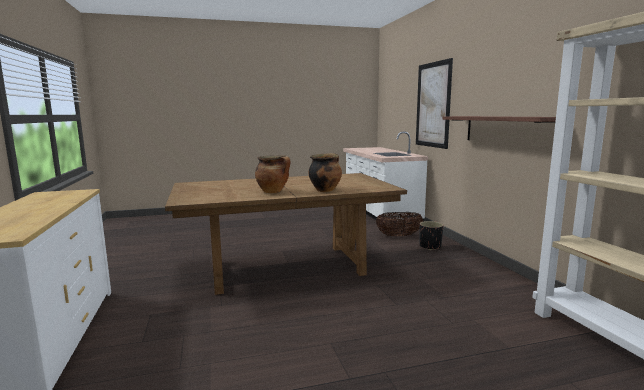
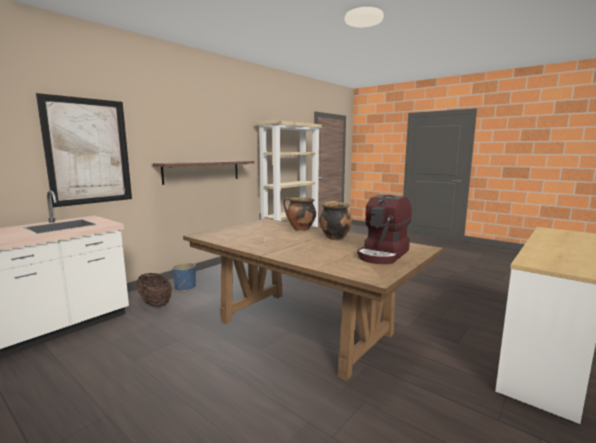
camera: 125 degrees left, 0 degrees up
(205, 191) = (383, 254): none -> coffee machine
(430, 246) = (185, 287): black planter -> blue planter

